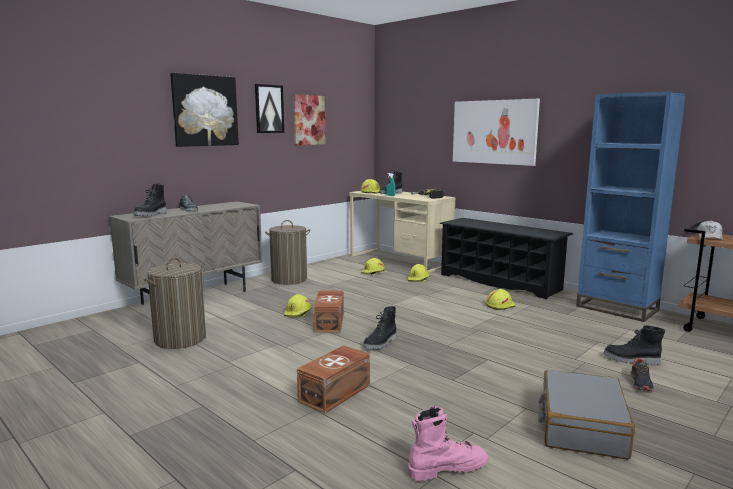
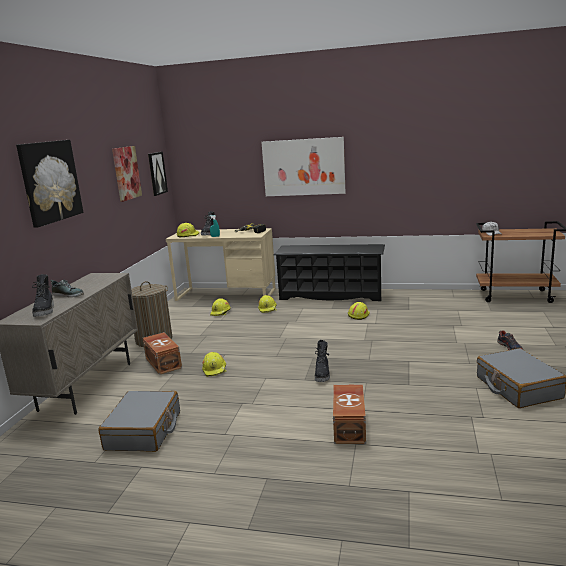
camera: 30 degrees left, 5 degrees up
(180, 339) = (144, 431): laundry basket -> grey suitcase
(269, 109) = (97, 168): picture -> picture (157, 173)
(330, 322) = (255, 369): brown storage box -> brown storage box (163, 362)
(447, 468) = (490, 446): pink boot -> none
(617, 308) = (431, 296): blue bookcase -> none
(631, 360) = (486, 333): black boot -> none

